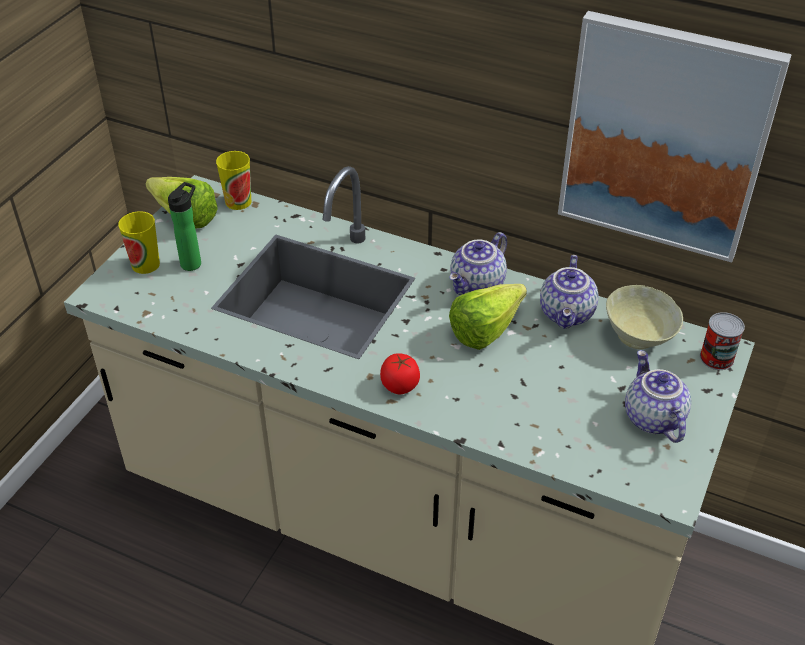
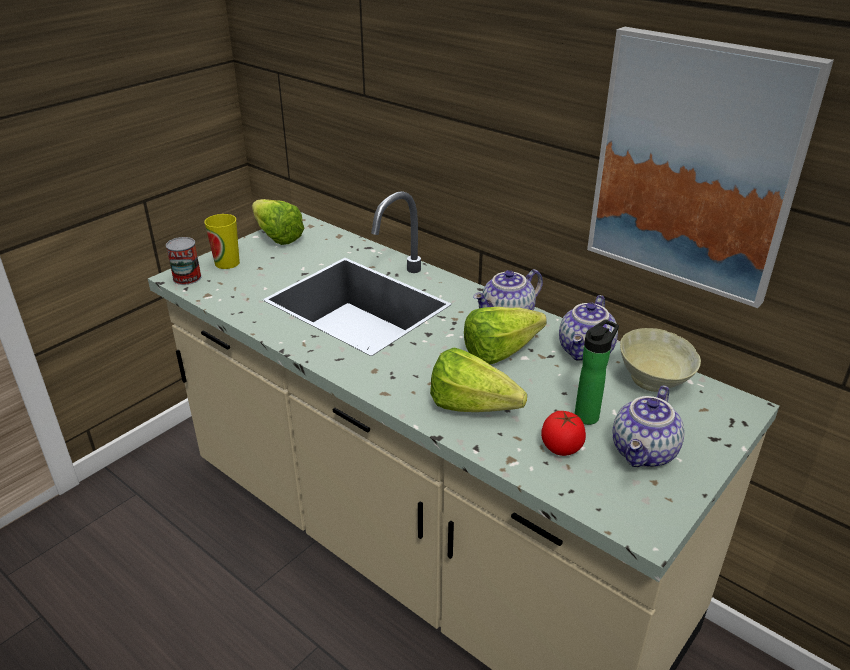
camera: 15 degrees right, 10 degrees down
(193, 262) = (266, 266): bottle -> bottle (588, 415)
(238, 201) = (326, 232): cup -> none
(400, 385) = (399, 382): tomato -> tomato (561, 447)
(488, 402) = (478, 410): none -> lettuce
(651, 418) = (645, 453): teapot -> teapot turned 150 degrees counterclockwise
(716, 358) = (733, 412): can -> can (187, 278)

